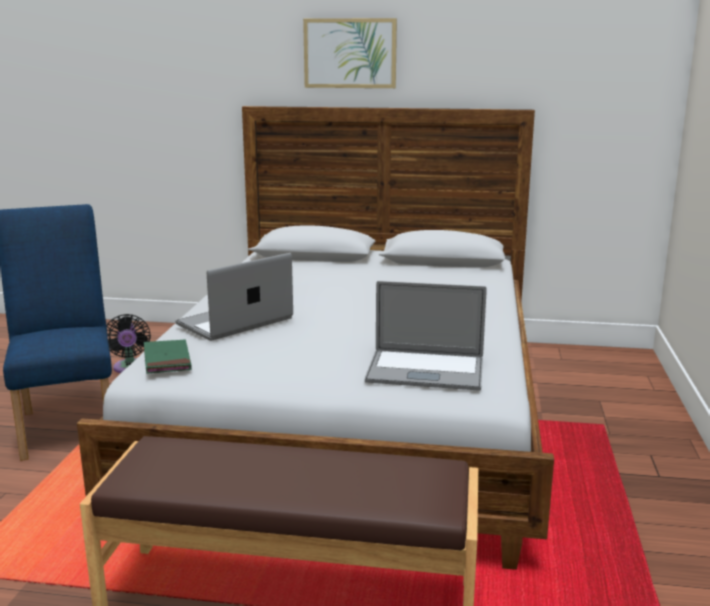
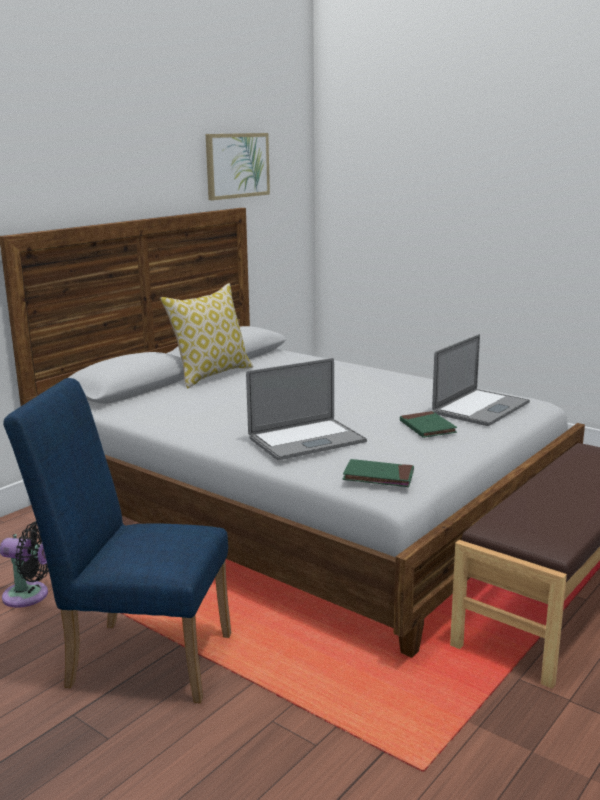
camera: 60 degrees left, 0 degrees up
(235, 321) = (306, 440): laptop -> laptop turned 105 degrees counterclockwise
(328, 358) = (427, 428): none -> green book
(350, 53) = (97, 164): picture -> picture (237, 165)
(380, 265) = (211, 375): none -> pillow

